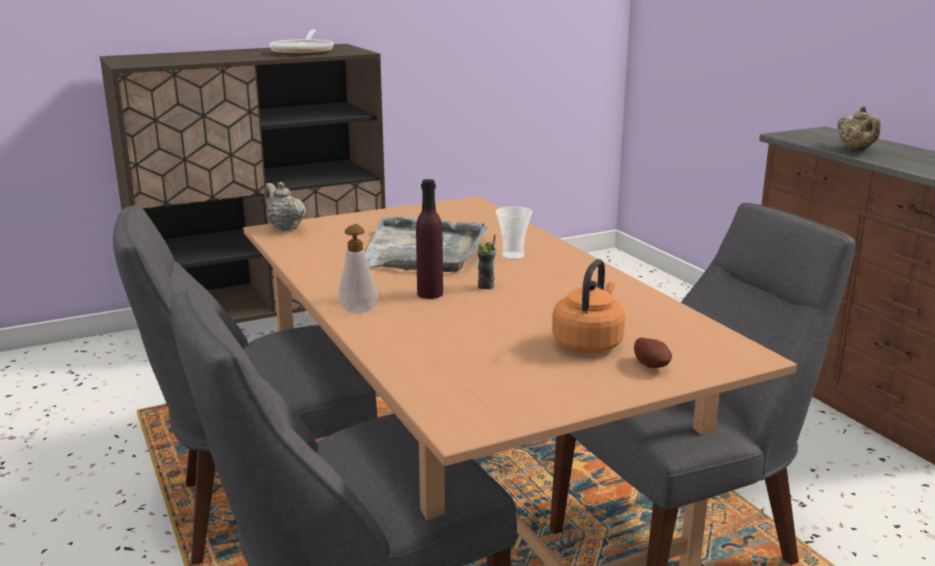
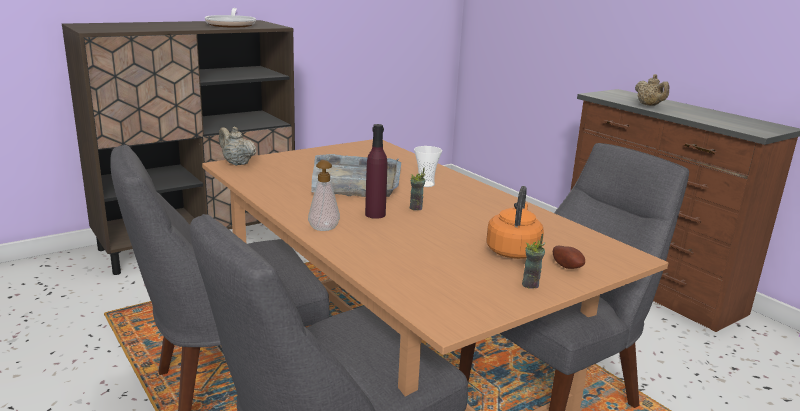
camera: 10 degrees left, 0 degrees up
(591, 386) = (530, 285): none -> cup

